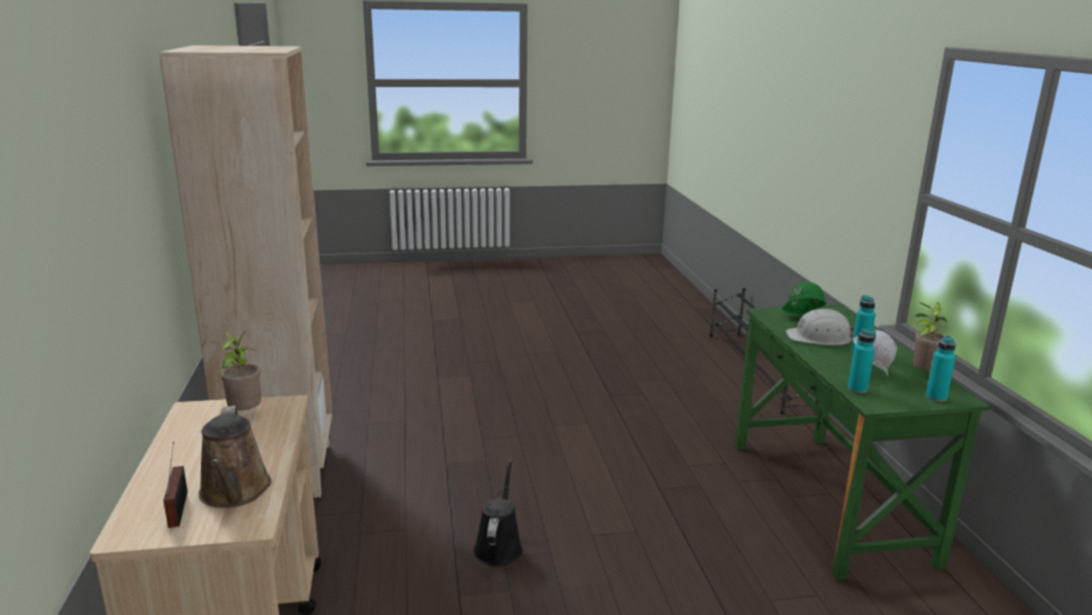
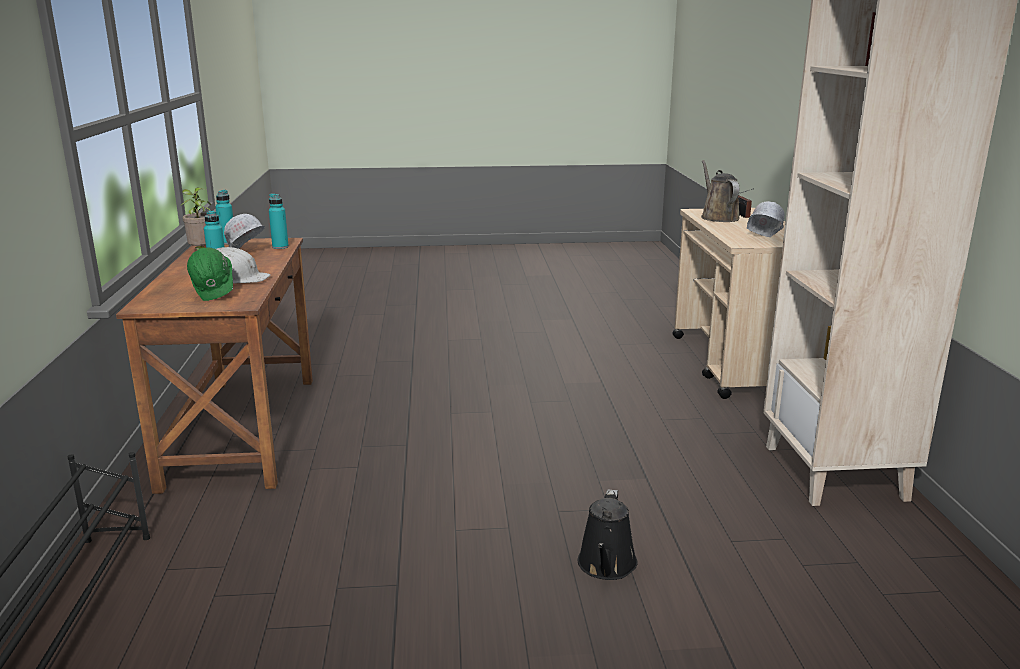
camera: 175 degrees left, 0 degrees up
(245, 414) = (762, 240): potted plant -> white hard hat
(499, 547) = (575, 406): black watering can -> black watering can (606, 566)
(828, 500) = (242, 430): green desk -> brown desk

